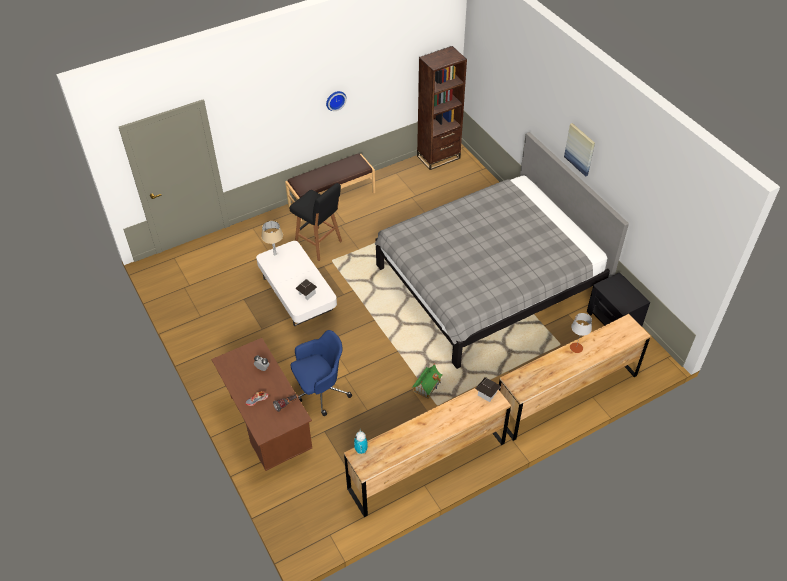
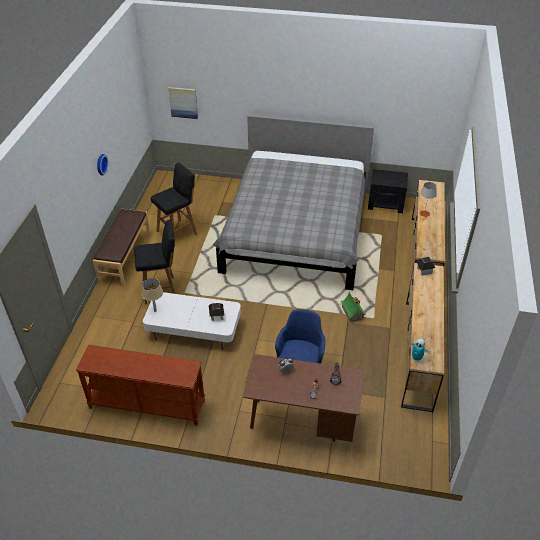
camera: 50 degrees left, 5 degrees down
(197, 319) = (146, 405): none -> brown console table
(396, 207) = (178, 232): none -> black stool
(438, 157) = (160, 186): brown bookcase -> none
(580, 149) = (308, 98): picture -> picture (183, 102)

